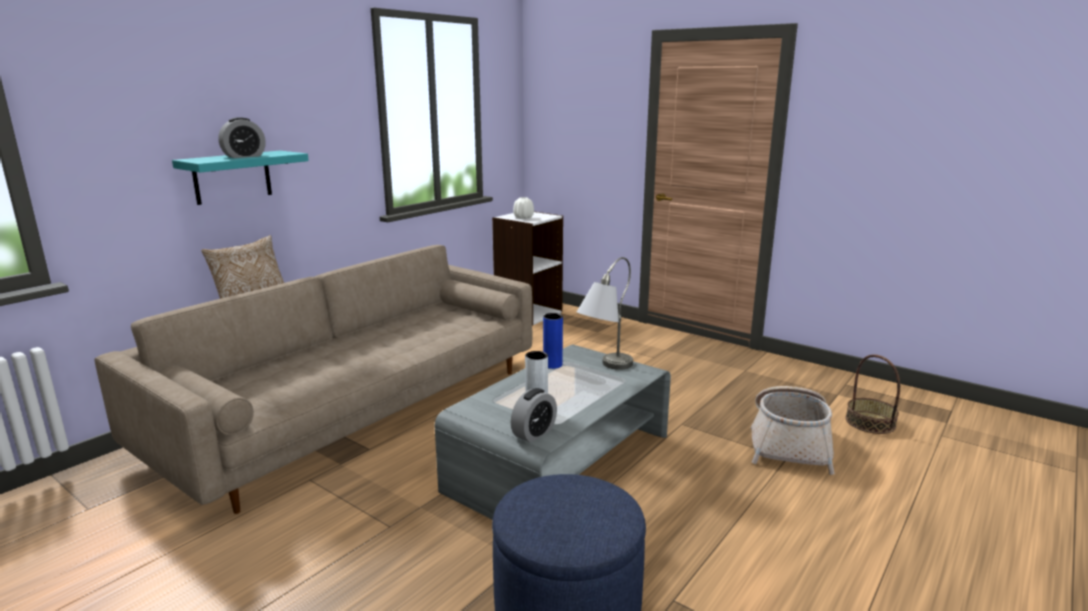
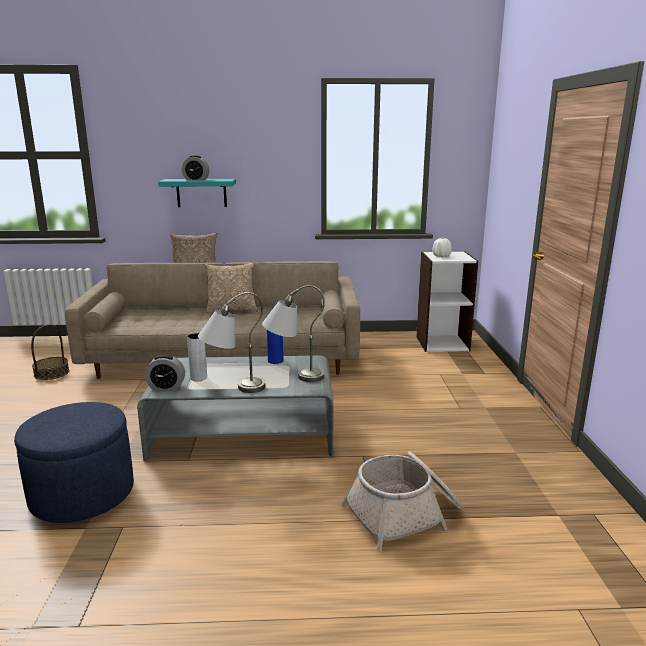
camera: 50 degrees right, 0 degrees up
(349, 339) = (232, 309): none -> pillow
(594, 403) = (232, 389): none -> grey table lamp
(870, 422) = (526, 550): basket -> basket (51, 373)

